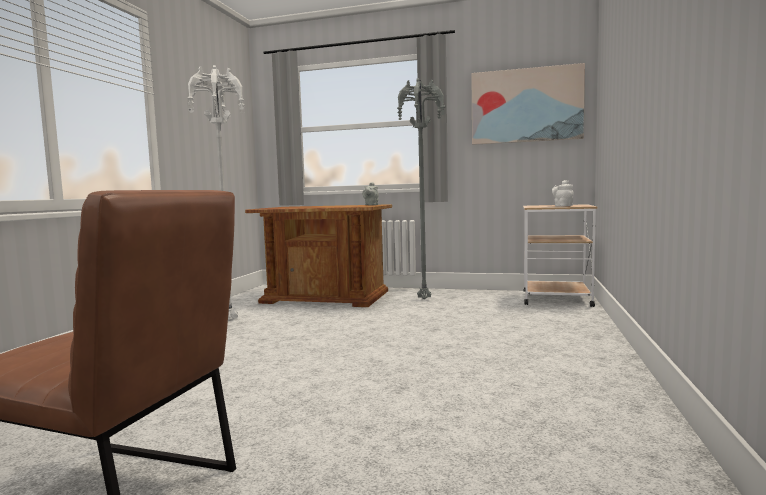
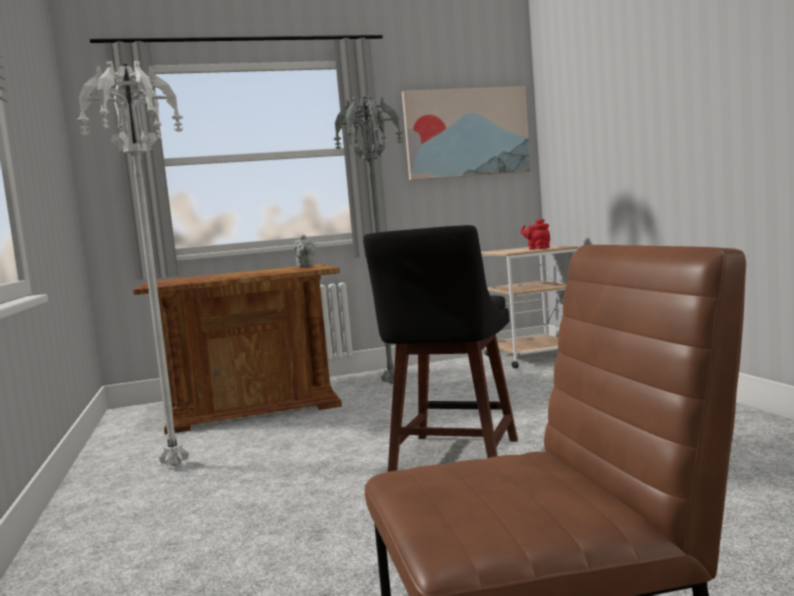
camera: 30 degrees left, 0 degrees up
(359, 353) = (453, 458): none -> black stool
(562, 206) = (537, 248): white teapot -> red teapot

